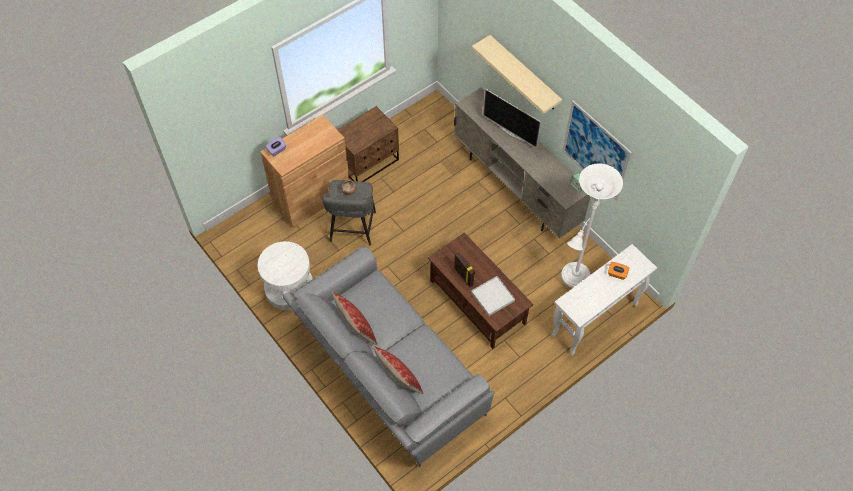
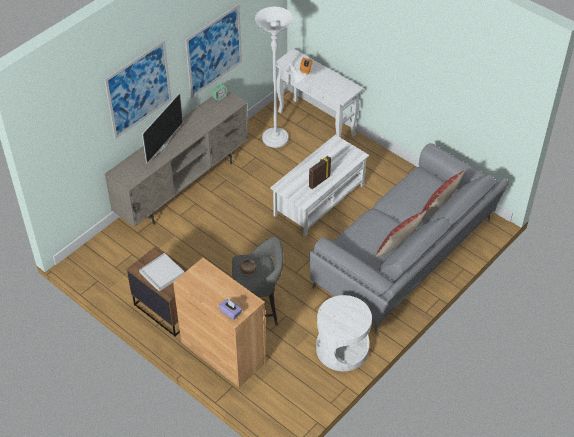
camera: 100 degrees left, 10 degrees down
(477, 302) = (319, 200): brown coffee table -> white coffee table
(492, 296) = (335, 160): white tray -> white tray (162, 273)
(524, 74) = (139, 89): beige shelf -> picture

